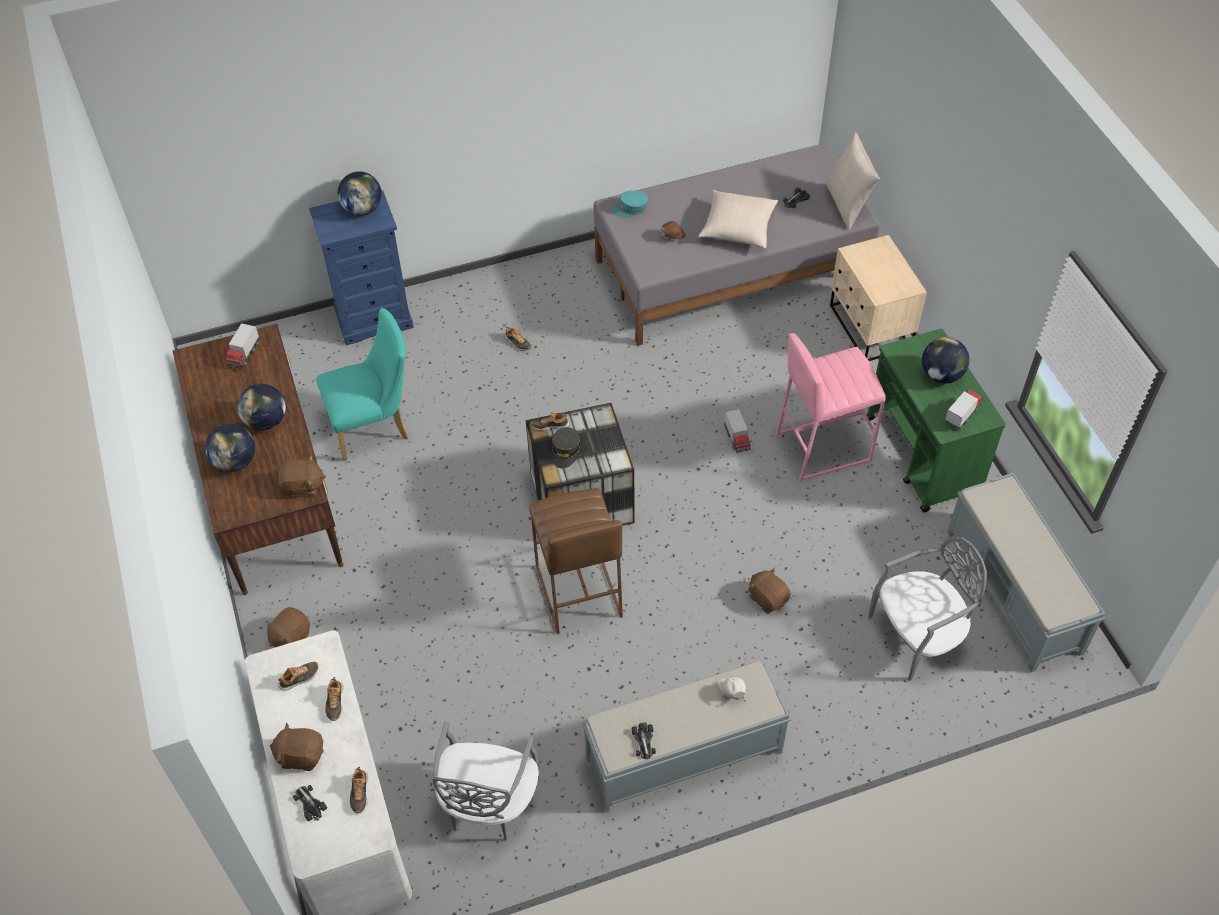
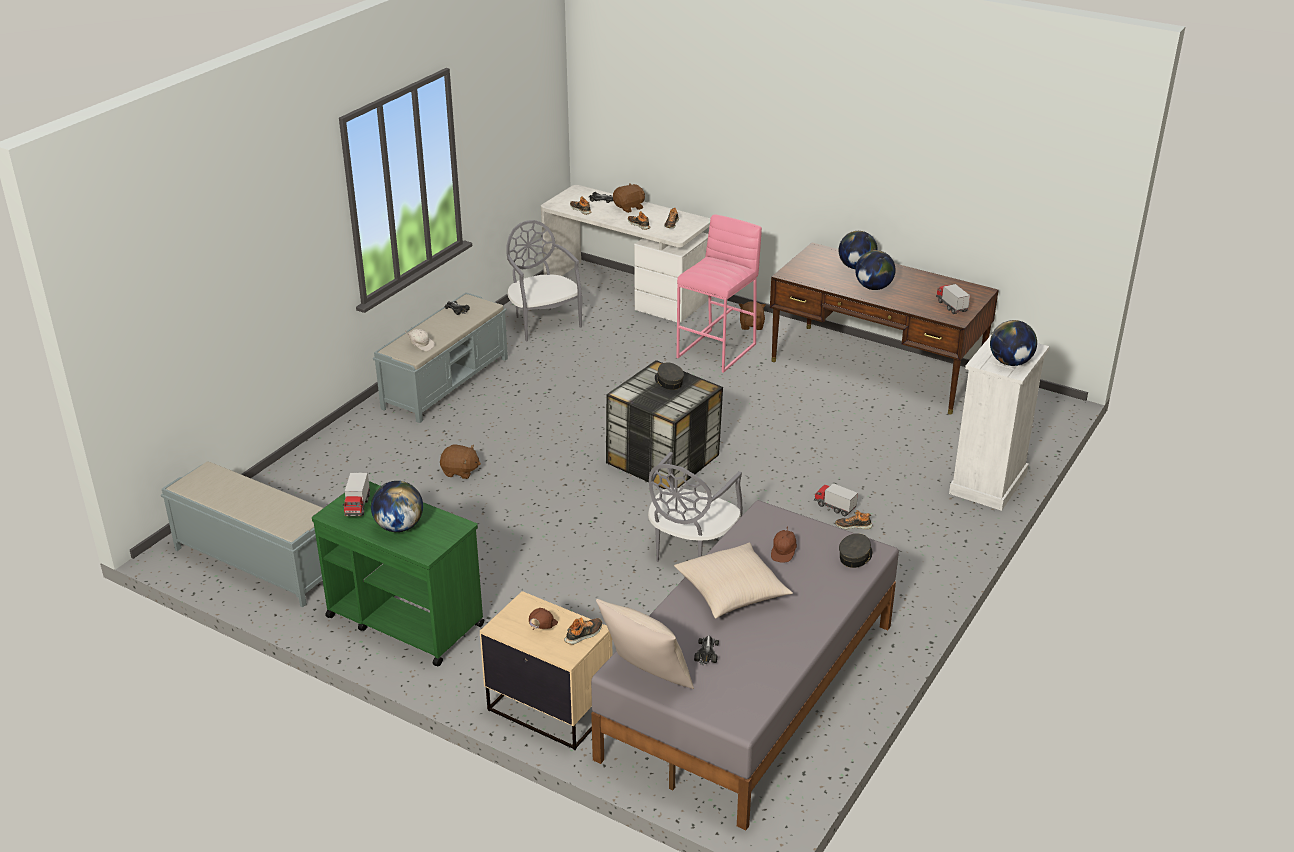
camera: 140 degrees right, 20 degrees down
(303, 486) = (797, 275): brown plush toy -> none
(374, 318) = (988, 484): blue dresser -> white dresser
(375, 426) = (870, 427): turquoise chair -> none
(550, 425) = (700, 391): shoe -> shoe (584, 634)
(577, 592) = (601, 416): brown stool -> none
(630, 209) = (855, 556): turquoise cap -> grey cap
(737, 438) = (586, 552): toy truck -> toy truck (834, 507)
(822, 446) = (505, 582): pink stool -> pink stool (717, 351)
(883, 271) = (542, 628): none -> brown cap
(918, 636) = (323, 502): grey chair -> grey chair (690, 551)

